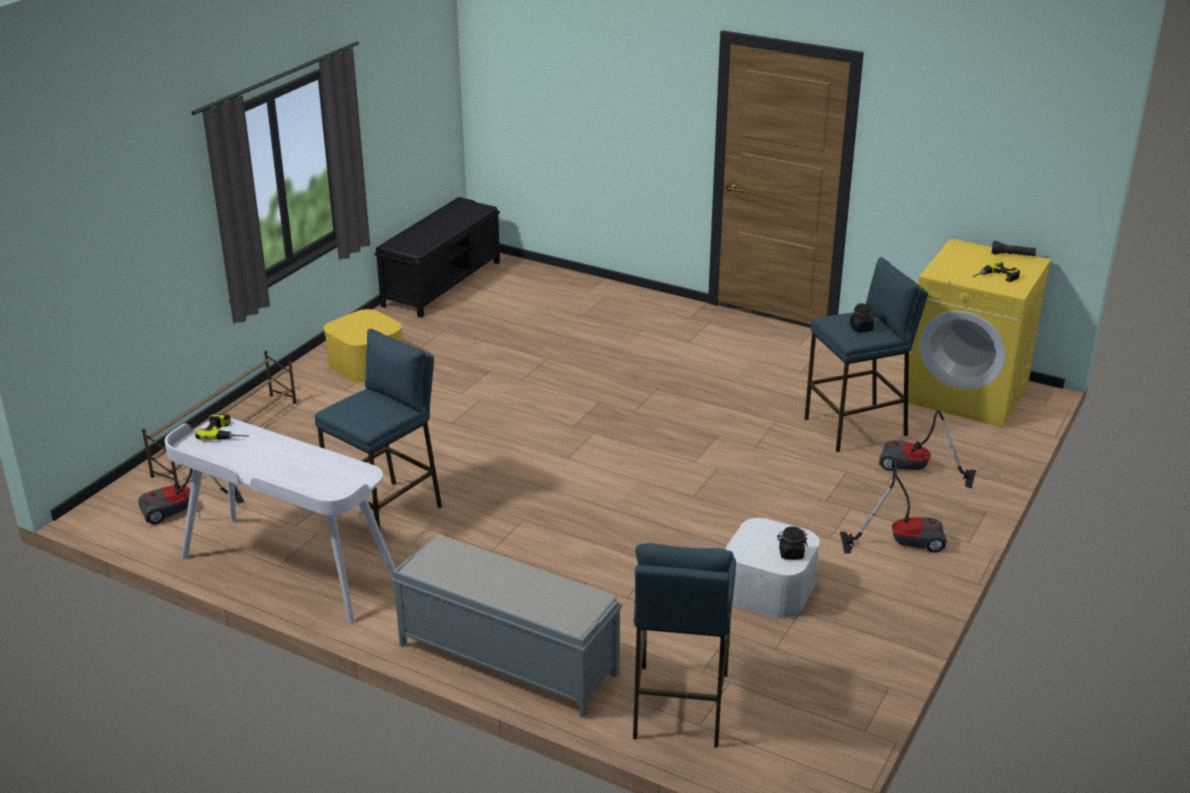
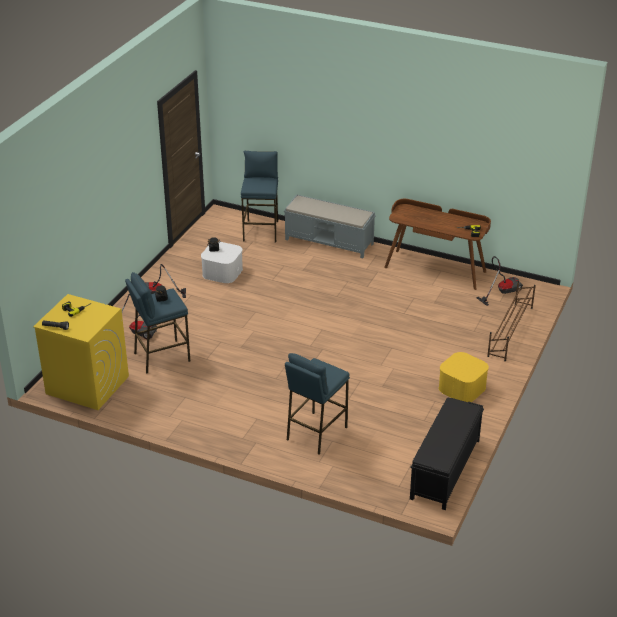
camera: 175 degrees right, 5 degrees up
(288, 569) = (435, 269): white desk -> brown desk
(387, 514) = (403, 295): blue stool -> blue stool (316, 433)

